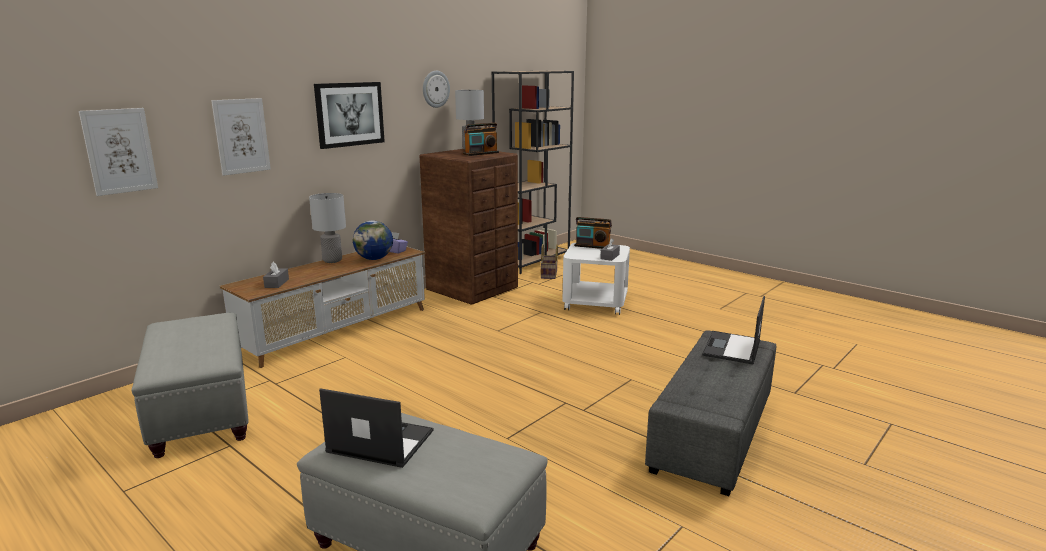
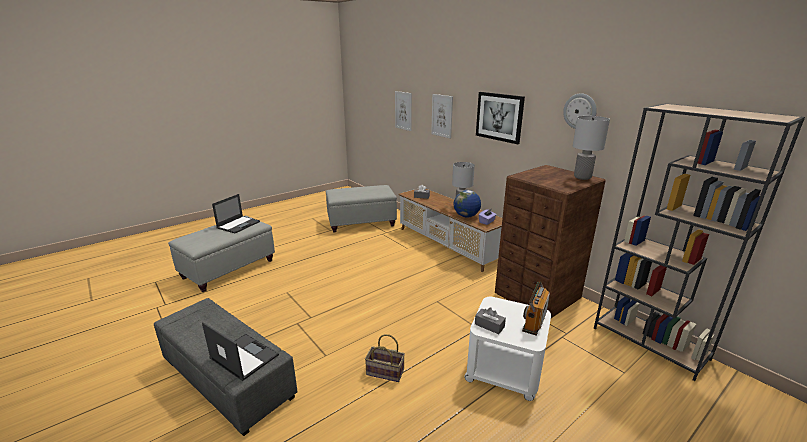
camera: 100 degrees right, 5 degrees up
(481, 153) = (557, 180): radio -> none
(549, 274) = (599, 349): basket -> basket (384, 372)

